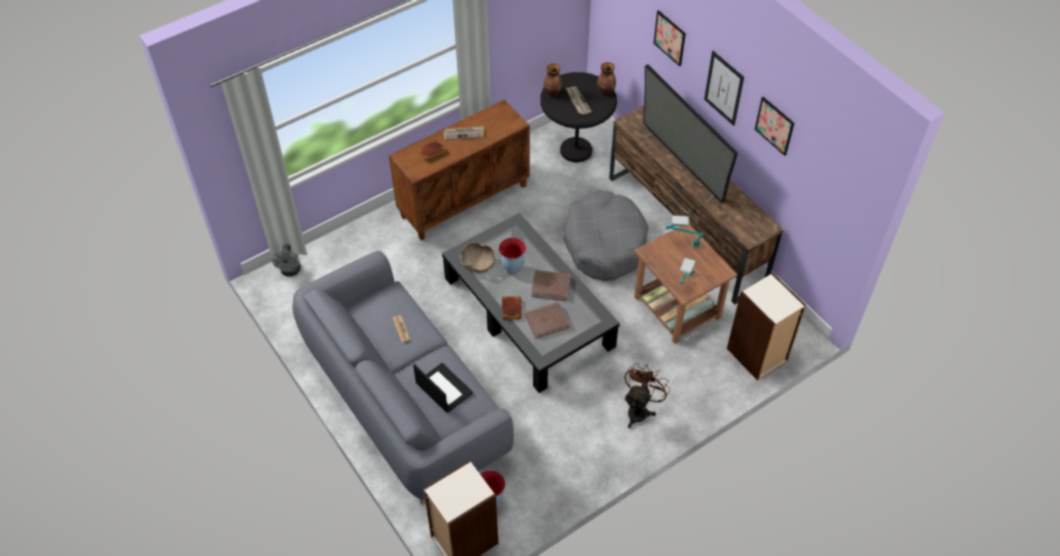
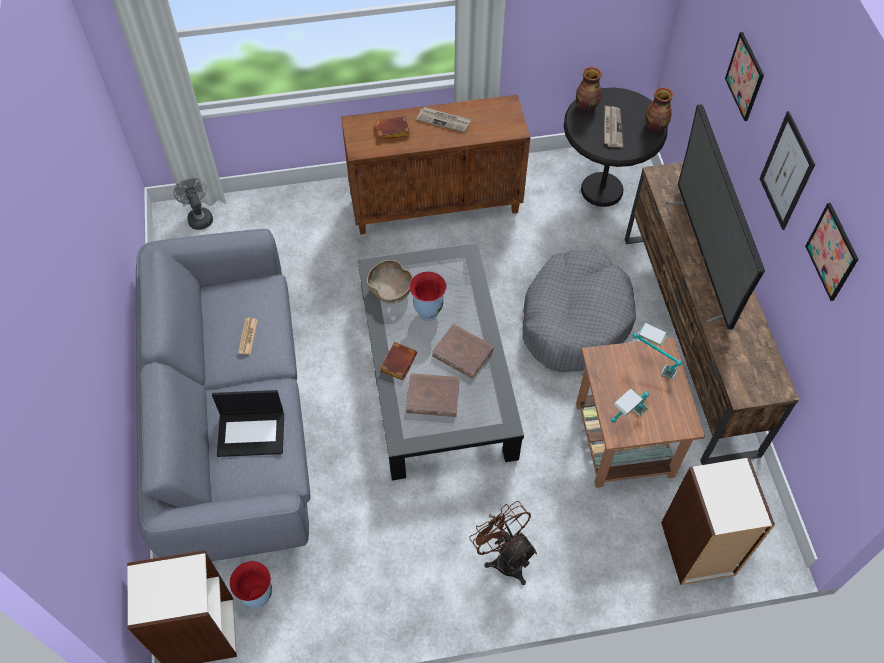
camera: 25 degrees right, 5 degrees up
(290, 271) = (199, 217): grey fan -> grey fan turned 135 degrees clockwise
(443, 388) = (252, 433): laptop -> laptop turned 105 degrees clockwise
(640, 409) = (504, 557): brown fan -> brown fan turned 90 degrees counterclockwise

